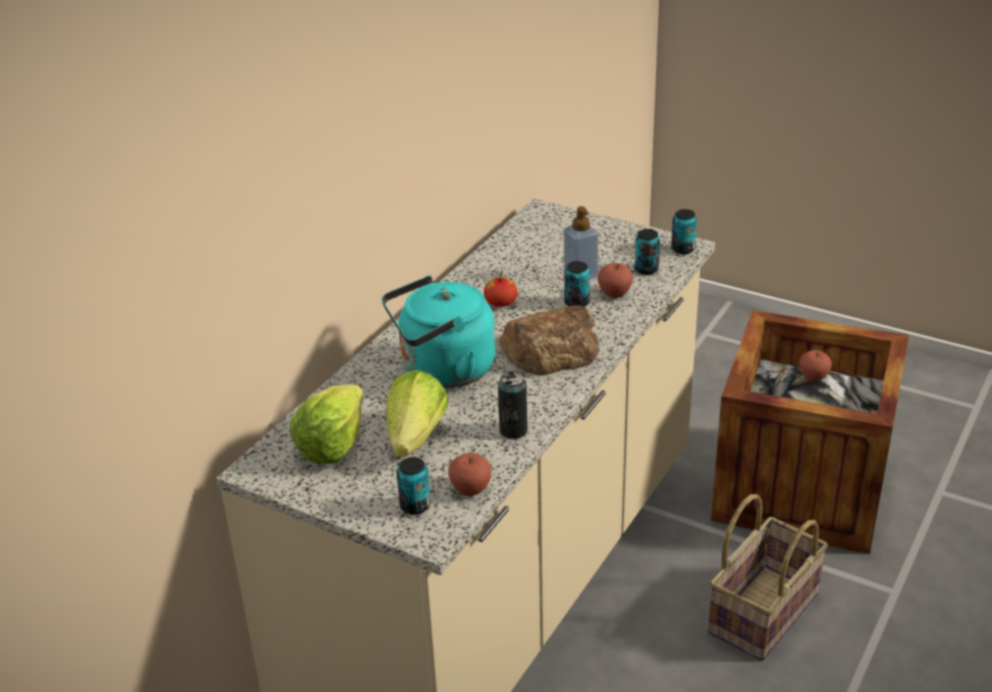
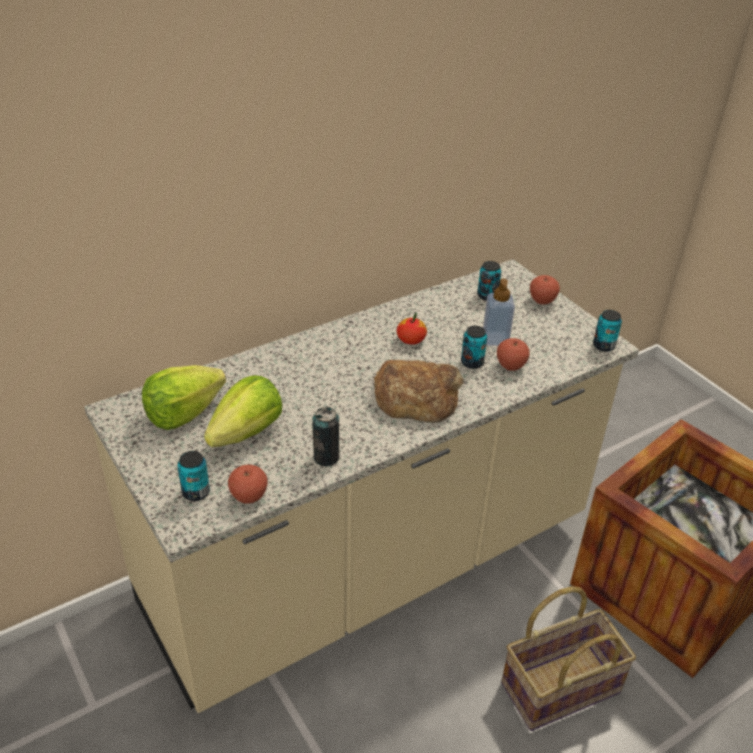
camera: 25 degrees right, 5 degrees up
(442, 371) = (316, 382): turquoise kettle -> none
(646, 269) = (556, 353): can -> can (487, 295)
(813, 377) = (700, 501): apple -> apple (542, 301)

